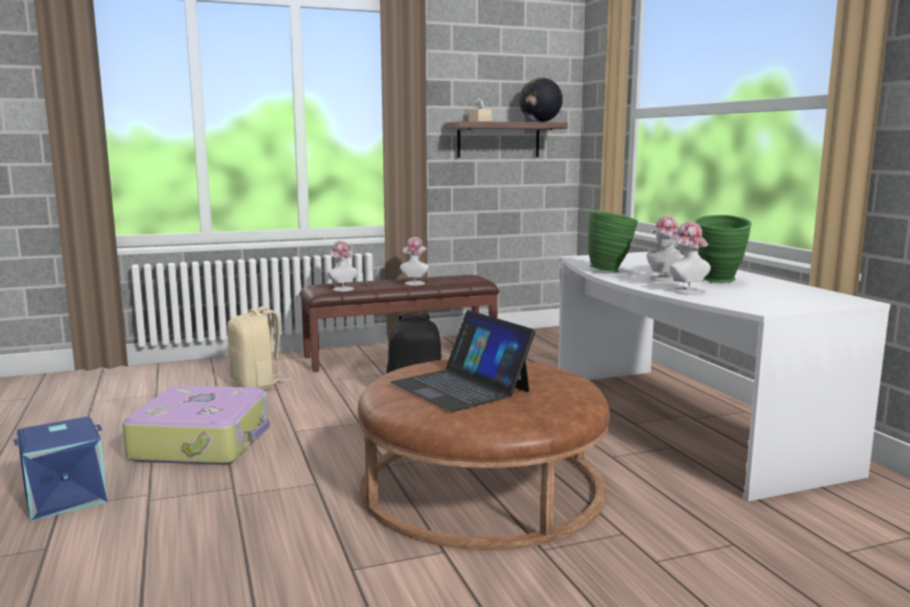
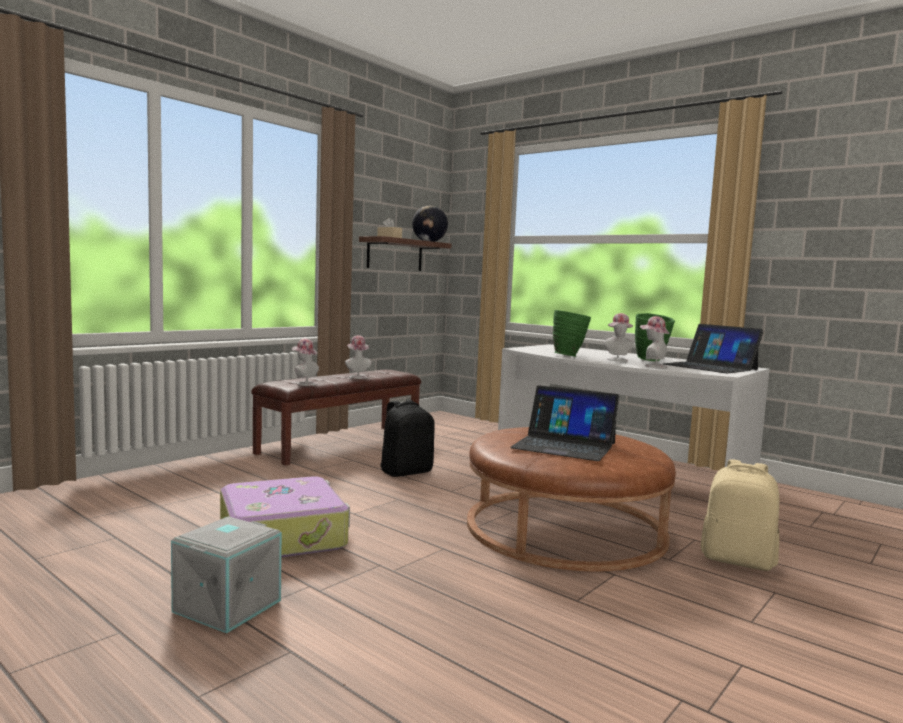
camera: 30 degrees left, 5 degrees down
(66, 497) = (226, 605): blue storage box -> grey storage box
(257, 384) = (248, 481): beige backpack -> beige backpack (738, 560)
(781, 296) = (710, 367): none -> laptop

